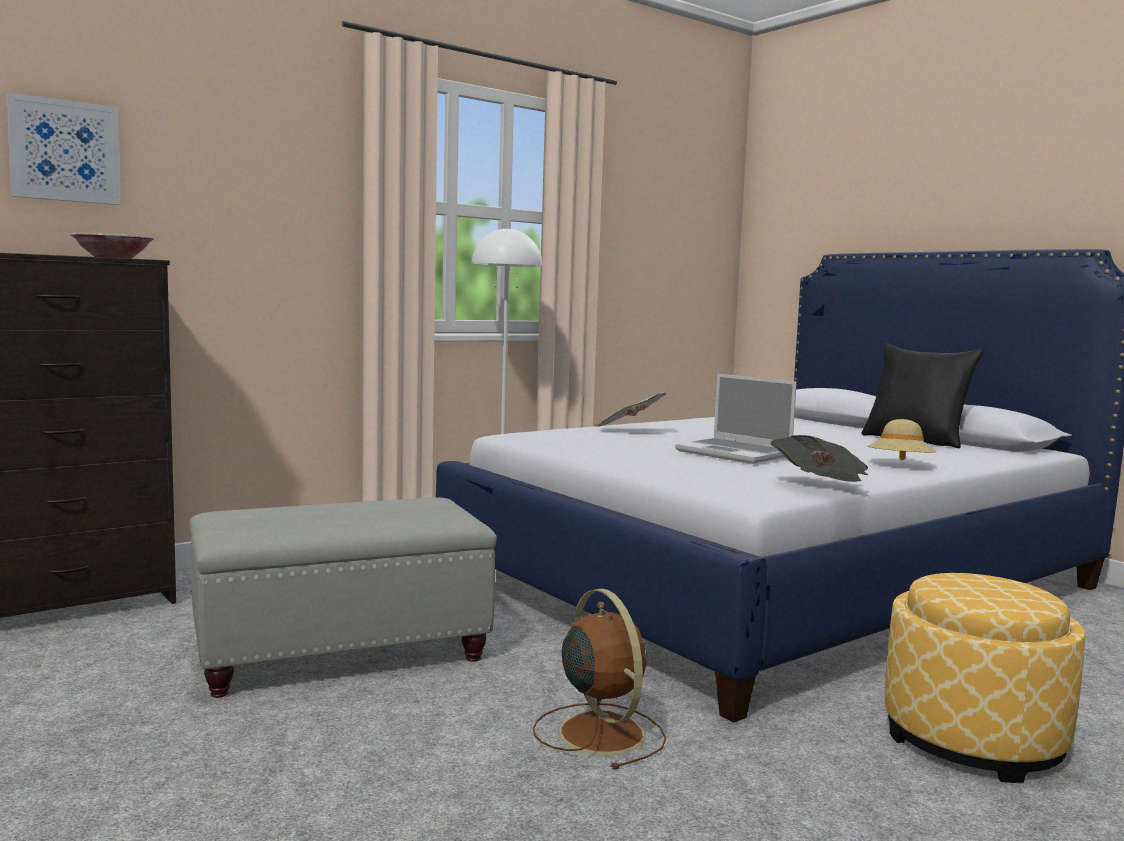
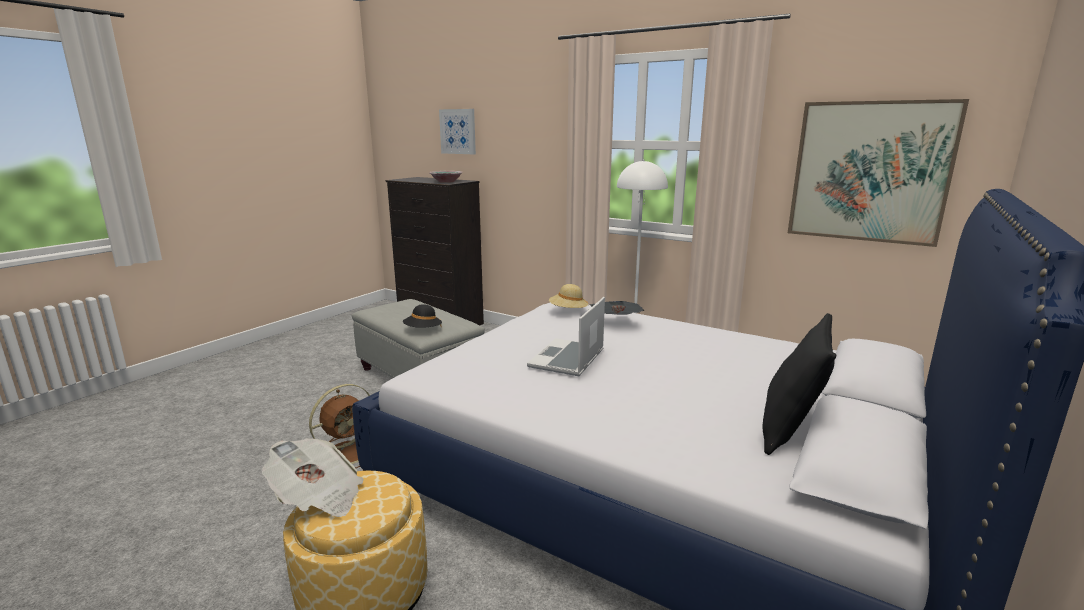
camera: 70 degrees right, 10 degrees up
(433, 519) = (423, 330): none -> black hat
(665, 252) = (869, 172): none -> picture
(821, 486) = (464, 393): newspaper -> newspaper (318, 497)
(900, 465) = (599, 421): beige hat -> beige hat (568, 311)

